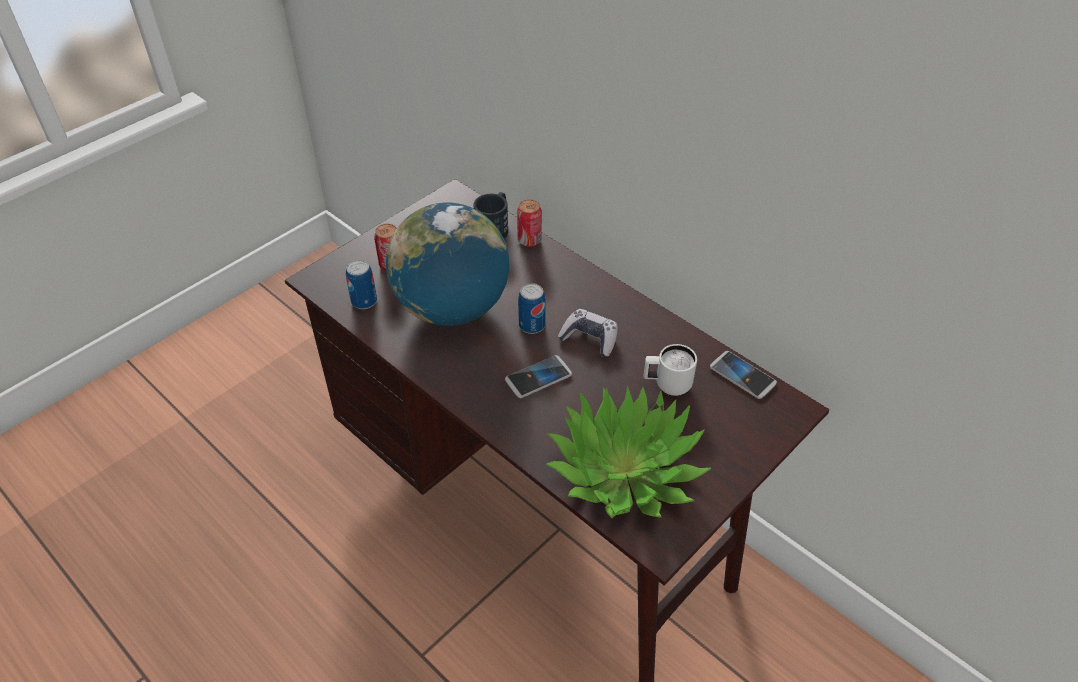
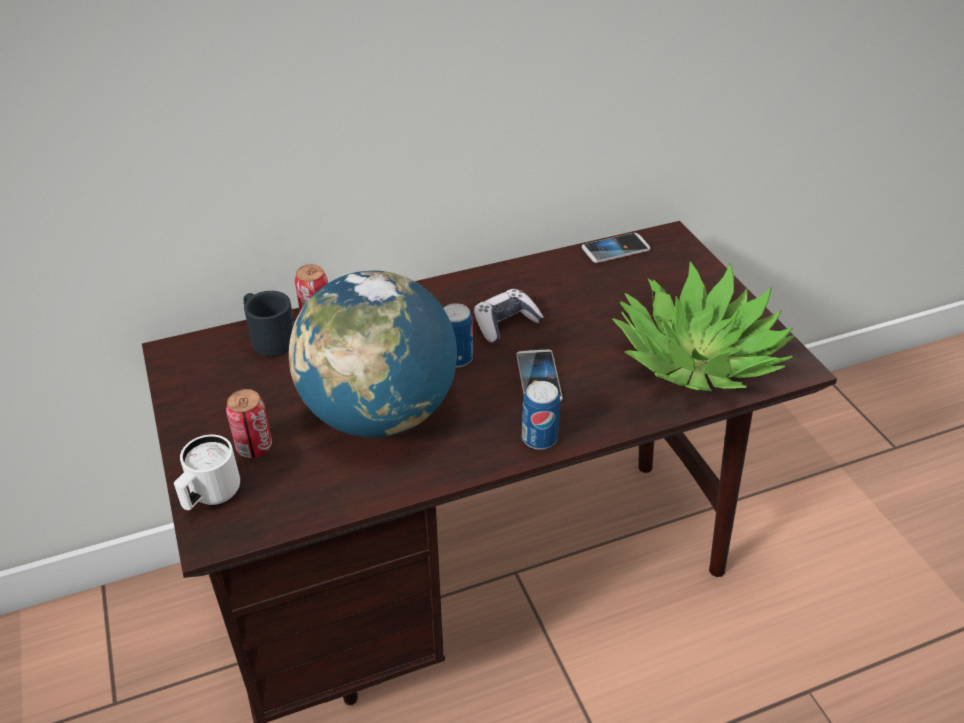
camera: 65 degrees left, 5 degrees down
(364, 301) = (302, 493): can -> can (539, 438)
(667, 385) = (602, 296): white mug -> white mug (211, 497)

